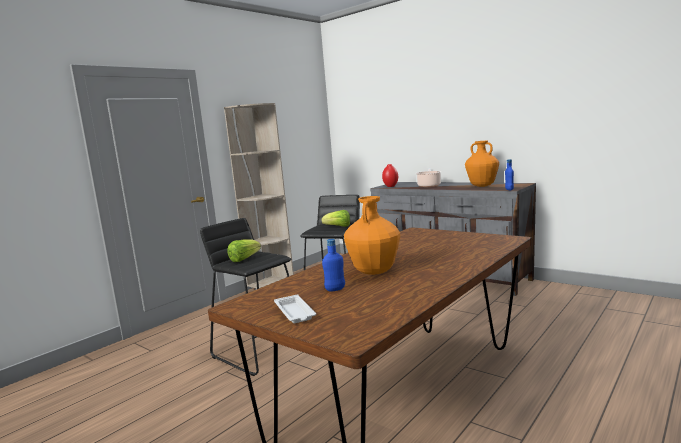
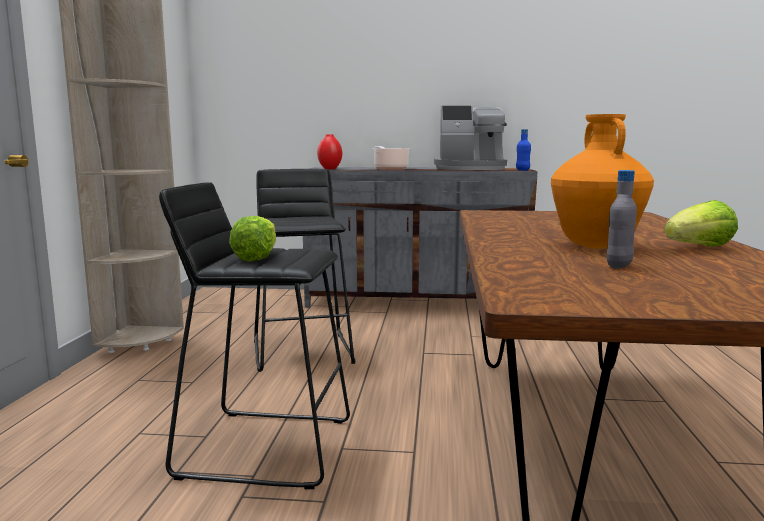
camera: 35 degrees left, 0 degrees up
(295, 313) = (676, 295): white tray -> none
(335, 289) = (619, 266): blue bottle -> grey bottle
(338, 227) = (314, 218): lettuce -> lettuce (699, 248)
(482, 186) = (471, 169): orange vase -> coffee machine

